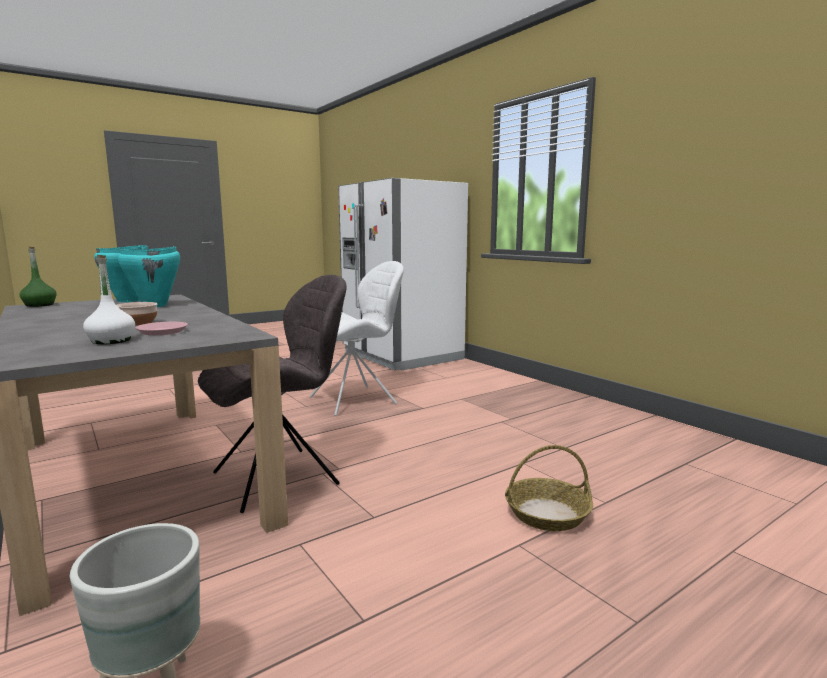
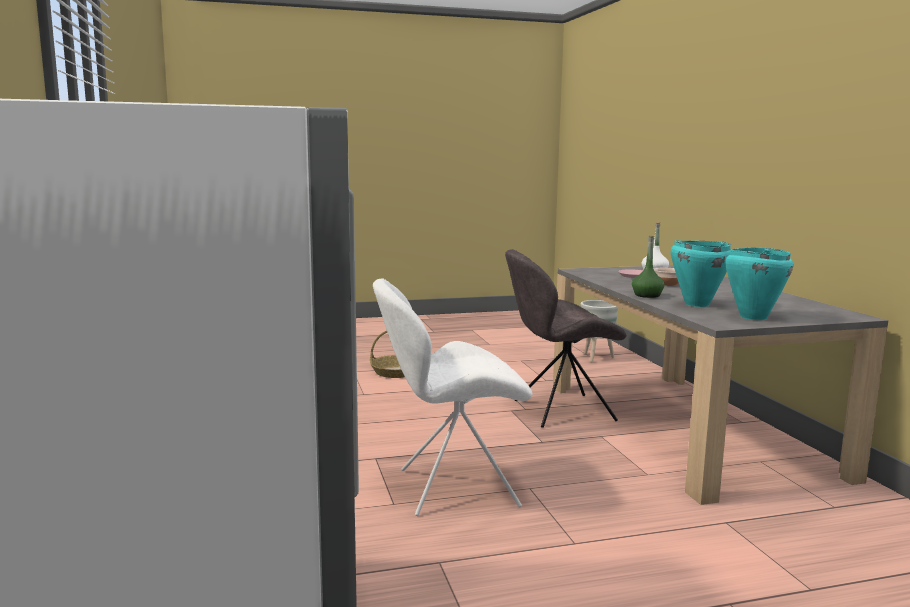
camera: 160 degrees left, 0 degrees up
(40, 305) = (843, 316): green bottle -> green bottle (647, 295)

